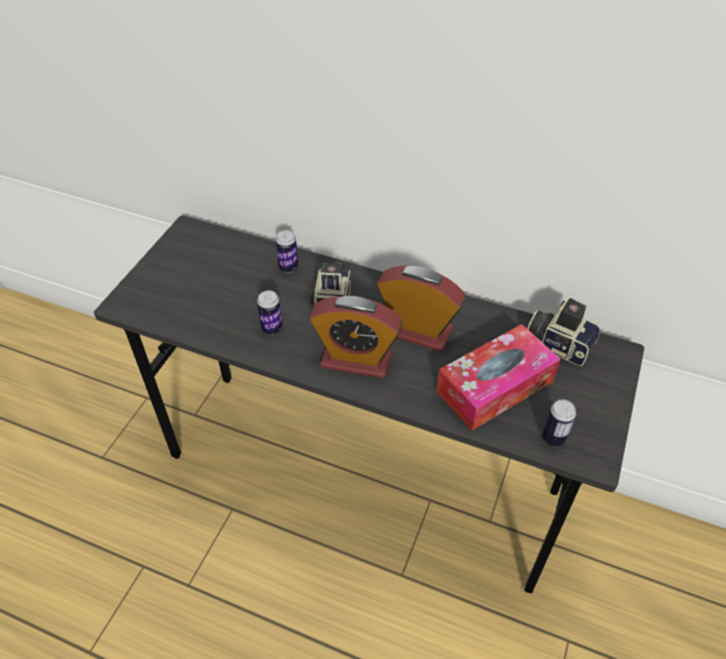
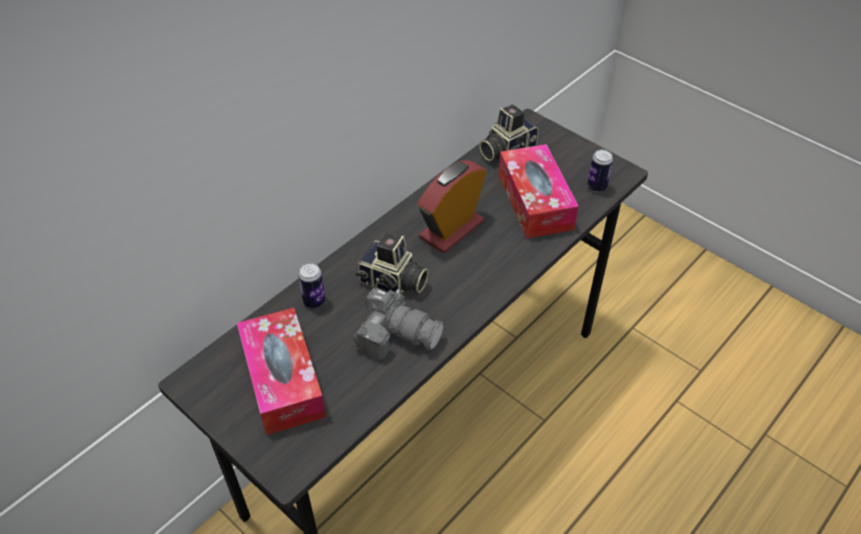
camera: 70 degrees left, 0 degrees up
(203, 275) = (283, 380): none -> tissue box
(272, 328) = (397, 335): can -> camera
(356, 359) = (467, 281): alarm clock -> none

